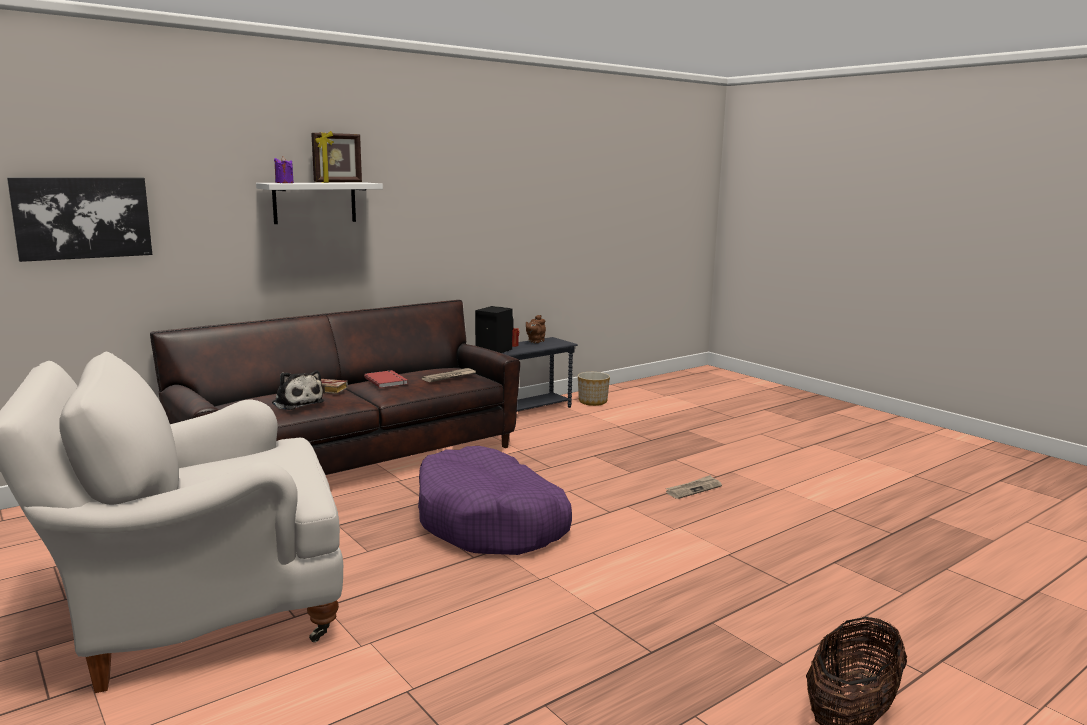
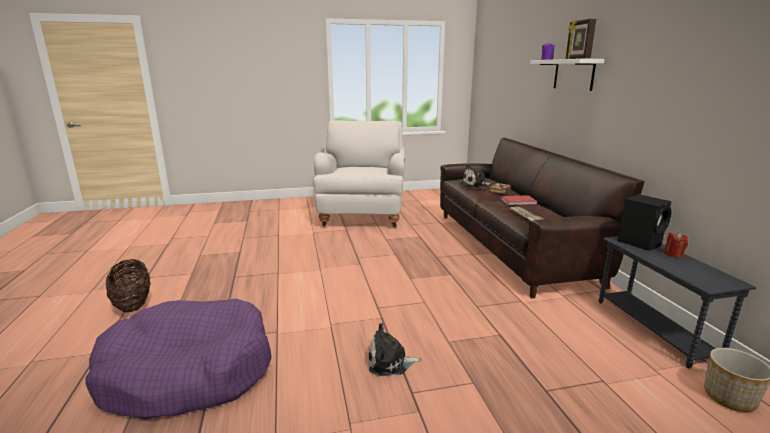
camera: 115 degrees right, 5 degrees up
(82, 217) = (503, 78): picture -> none
(491, 522) = (394, 268): purple dog bed -> purple dog bed (188, 372)
(535, 341) = (707, 269): brown teapot -> none
(693, 489) = (390, 362): newspaper -> plush toy

